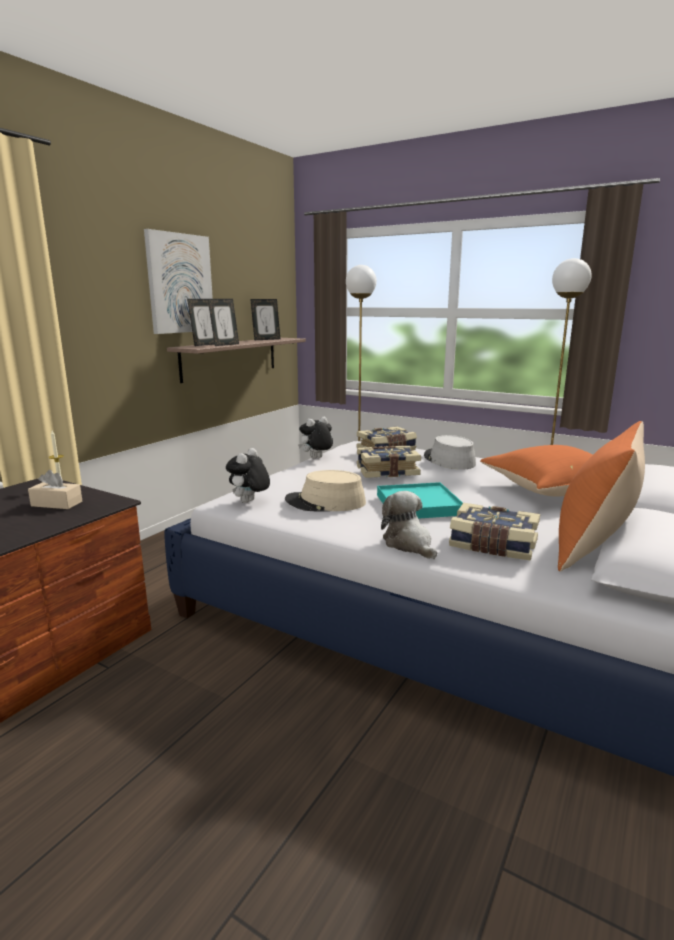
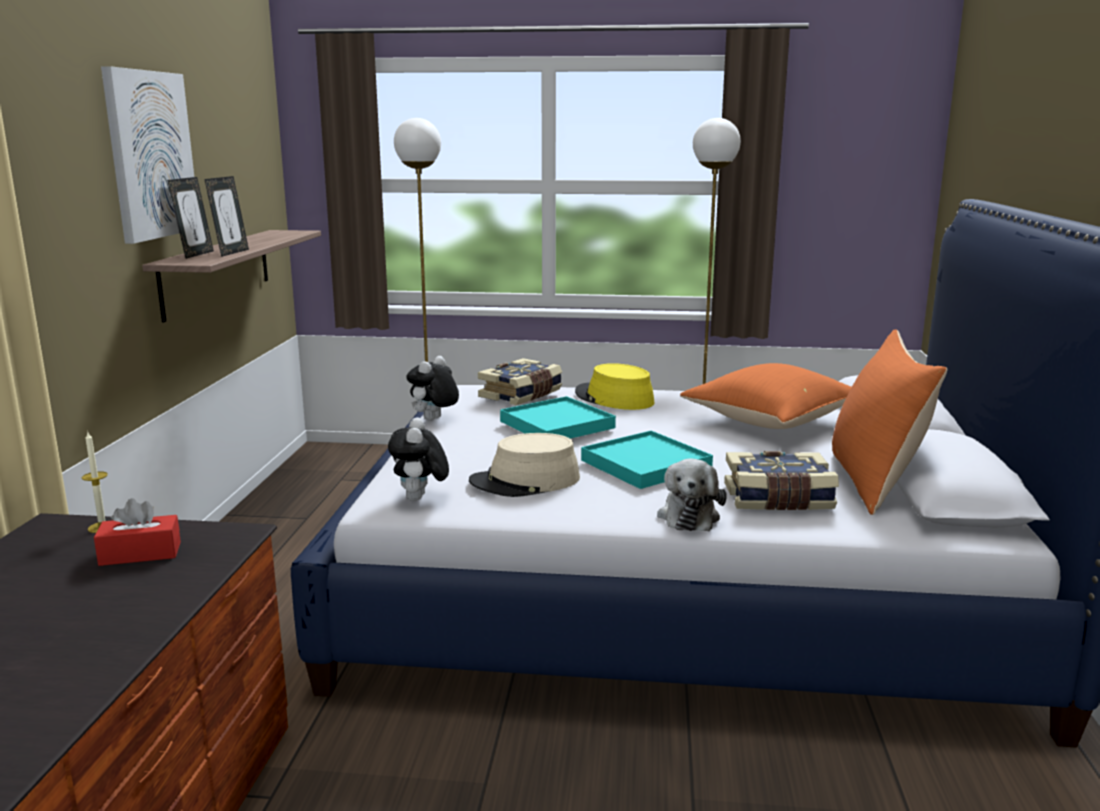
camera: 25 degrees left, 0 degrees up
(57, 504) = (140, 554): beige tissue box -> red tissue box
(266, 339) = (265, 236): picture frame -> none
(387, 471) = (557, 425): book -> turquoise tray
(409, 544) = (689, 516): plush toy -> plush toy turned 120 degrees counterclockwise
(448, 460) = (613, 398): grey hat -> yellow hat

